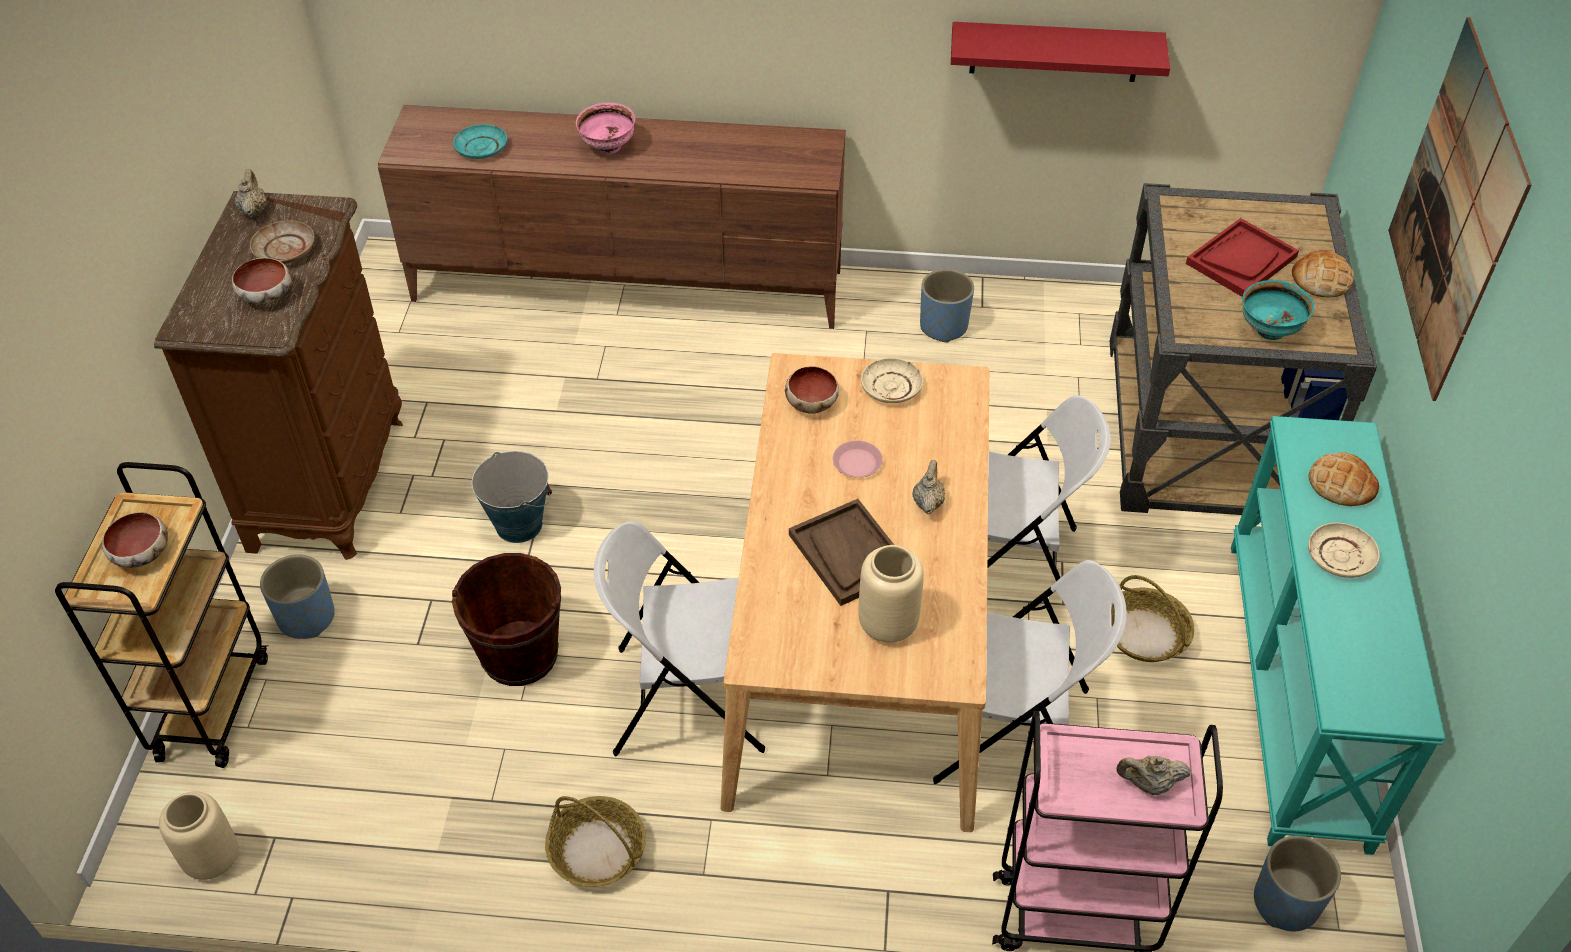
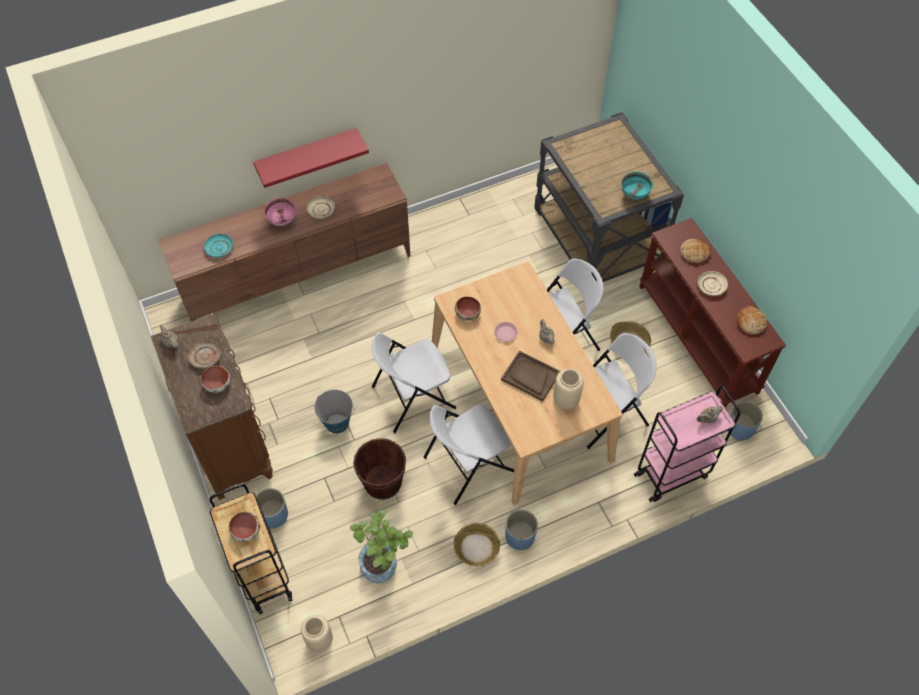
camera: 30 degrees left, 10 degrees up
(417, 790) = (383, 563): none -> potted plant
(676, 543) = (413, 397): none -> white chair
(891, 388) = (495, 290): beige plate -> beige plate (321, 210)
(943, 326) = (458, 232): blue planter -> blue planter (519, 536)
(1055, 51) = (478, 93): red shelf -> red shelf (307, 154)
(1241, 260) = (603, 163): red tray -> none
(1299, 690) = (698, 338): turquoise console table -> brown console table
(1321, 279) = (640, 159): bread -> bread (750, 322)
(1455, 210) = (707, 128): picture -> none

